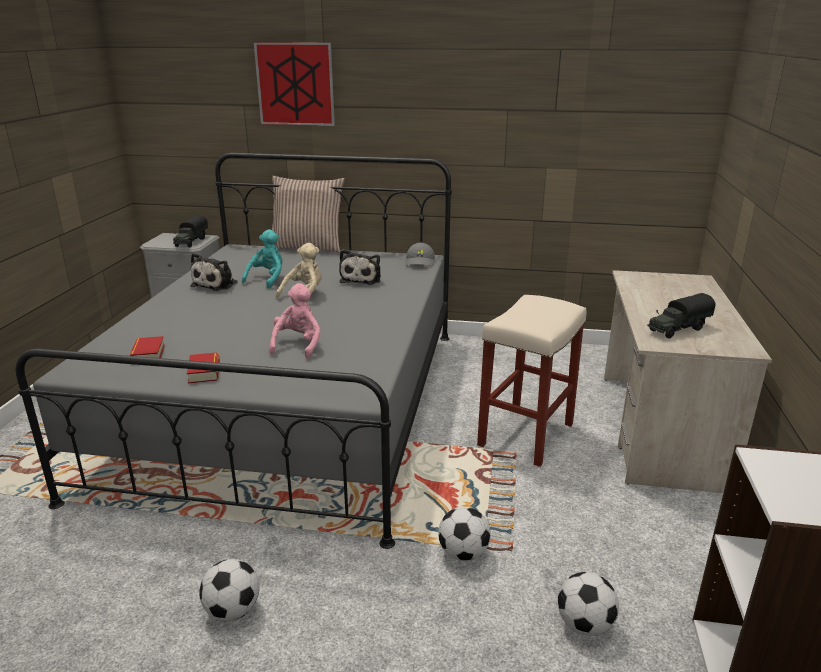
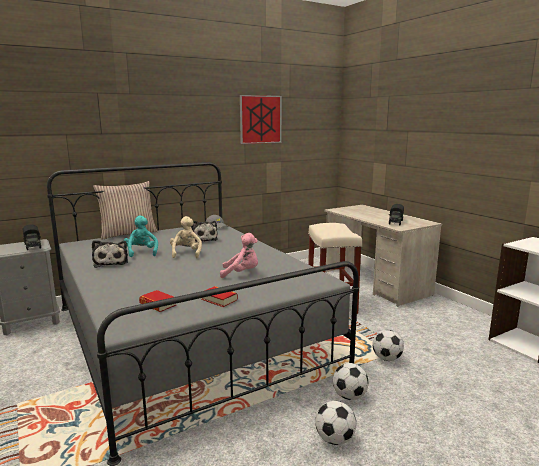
camera: 40 degrees left, 10 degrees down
(295, 84) = (110, 118): picture -> picture (260, 119)
(298, 345) = (241, 273): pink plush toy -> pink plush toy turned 120 degrees clockwise
(584, 625) = (465, 359): football -> football (349, 396)

